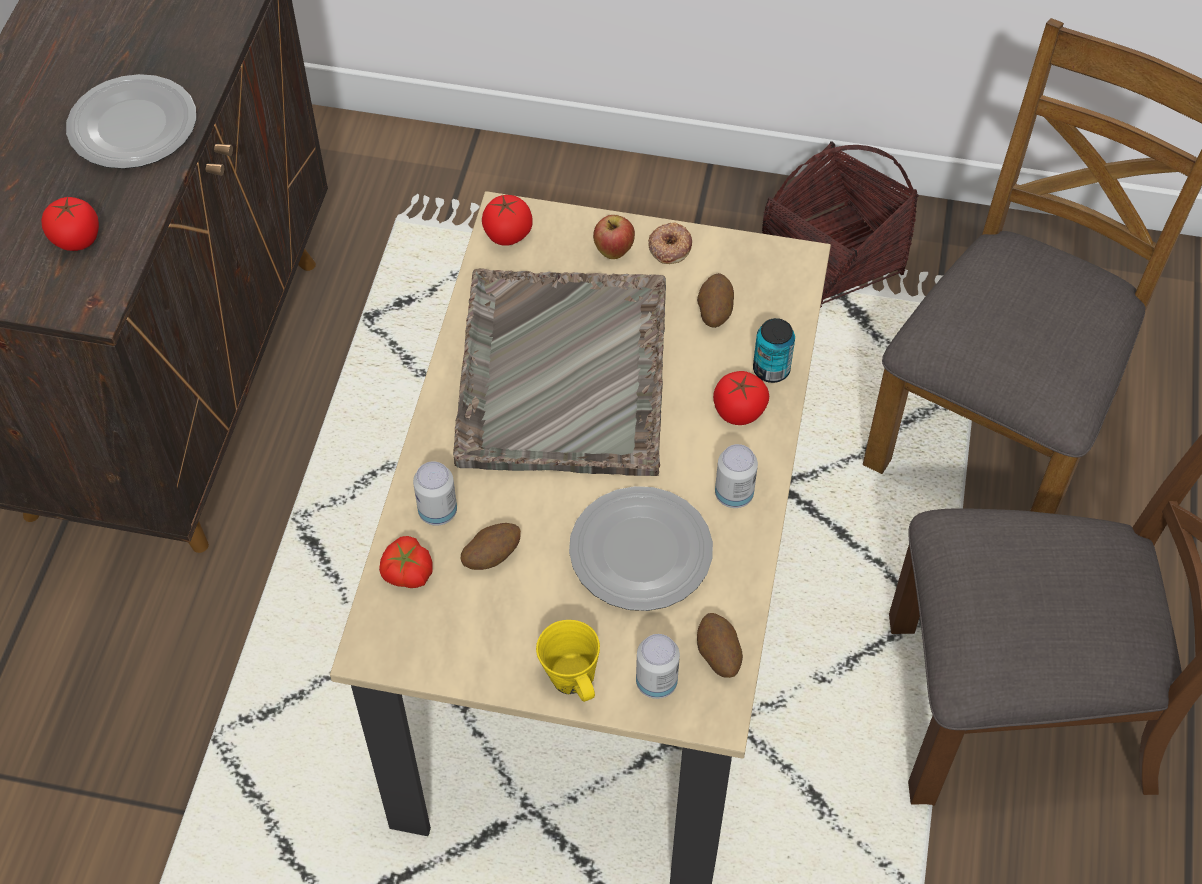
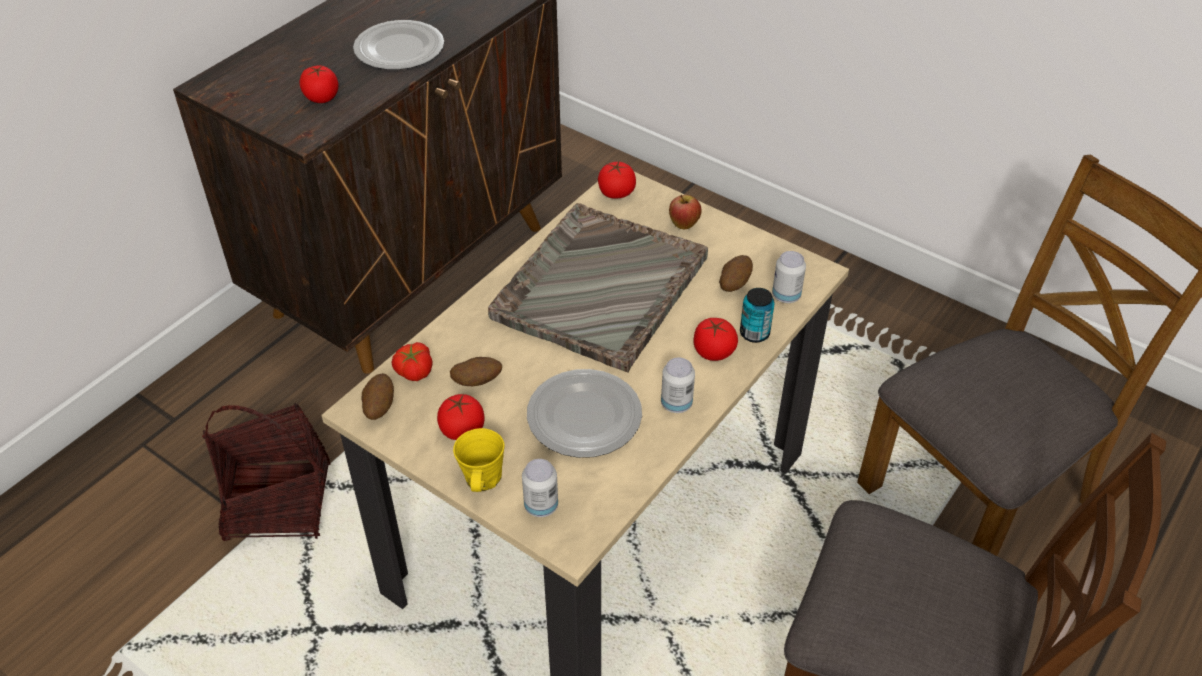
camera: 25 degrees right, 10 degrees down
(437, 511) = (459, 341): can -> can (786, 296)
(511, 625) = (462, 430): none -> tomato
(669, 247) = (726, 234): donut -> none
(718, 655) = (598, 506): potato -> potato (379, 407)
(833, 258) = (906, 338): basket -> basket (278, 503)

